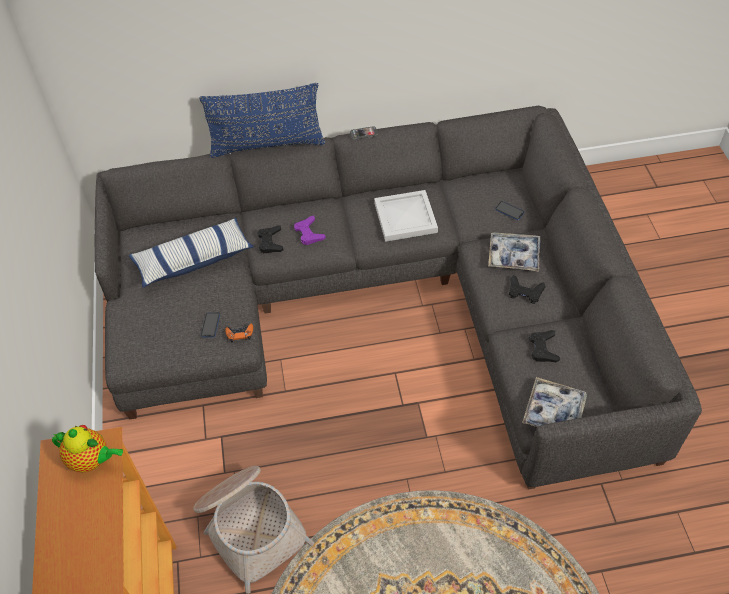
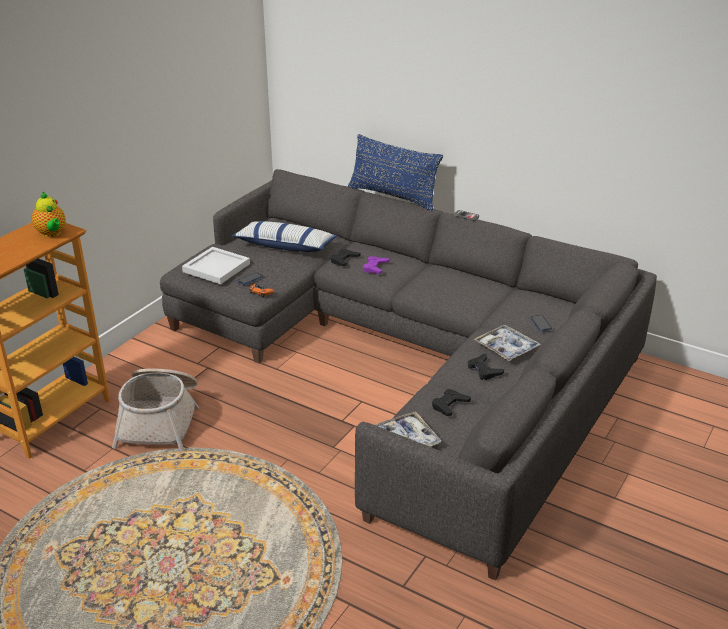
camera: 40 degrees right, 20 degrees down
(406, 218) = (454, 291): white tray -> white tray (216, 268)

